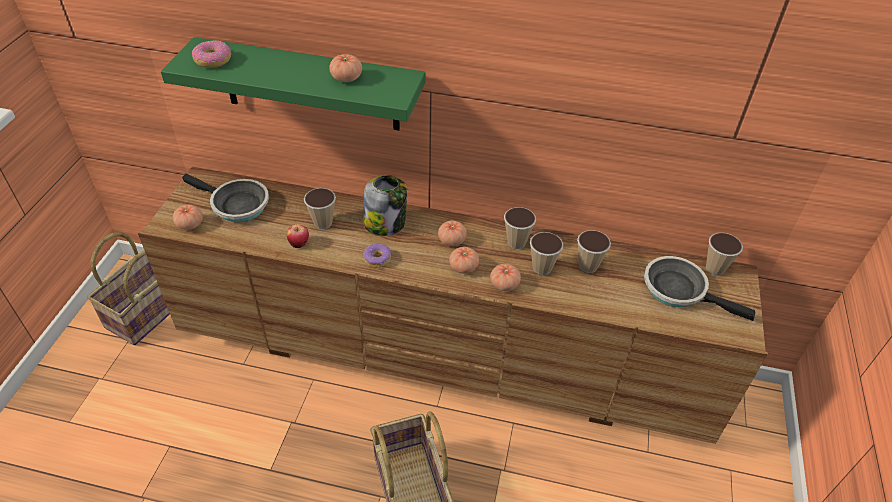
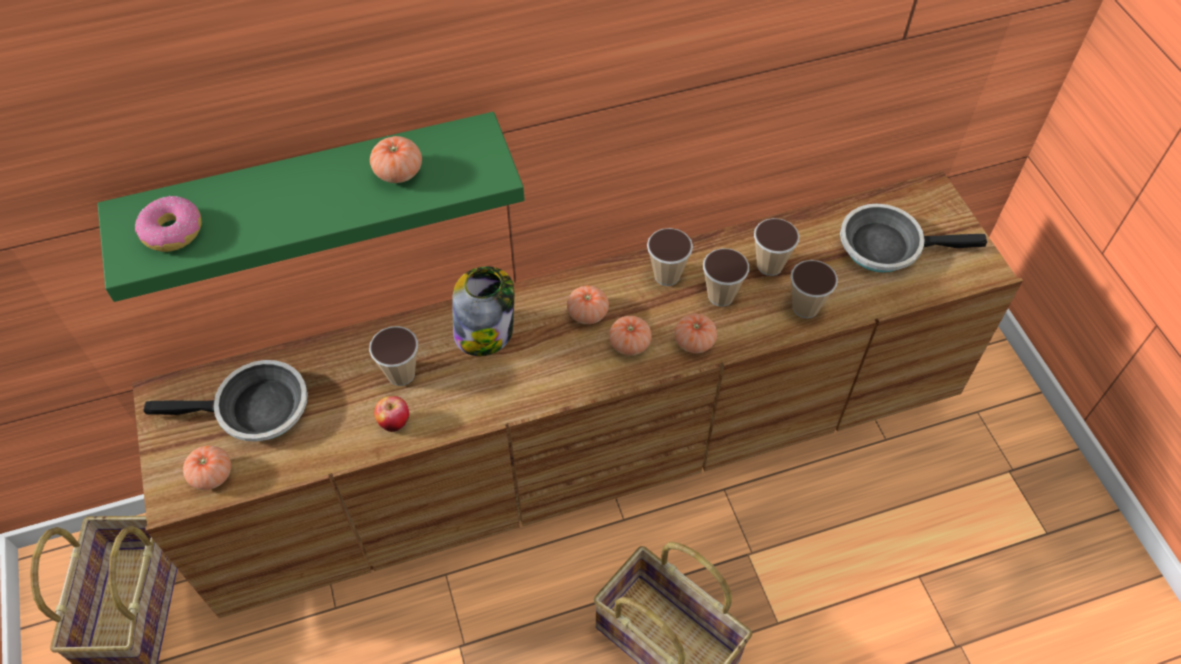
camera: 30 degrees left, 10 degrees up
(377, 259) = (515, 390): donut -> none
(715, 268) = (904, 197): cup -> cup (805, 307)

